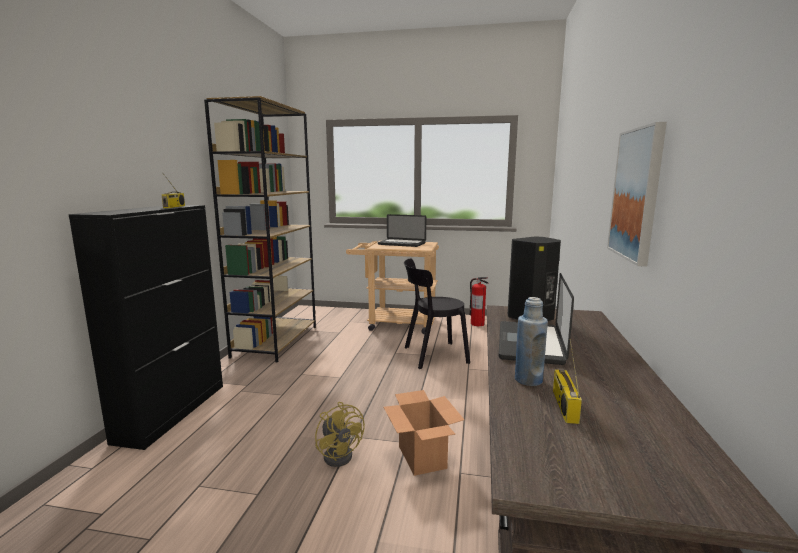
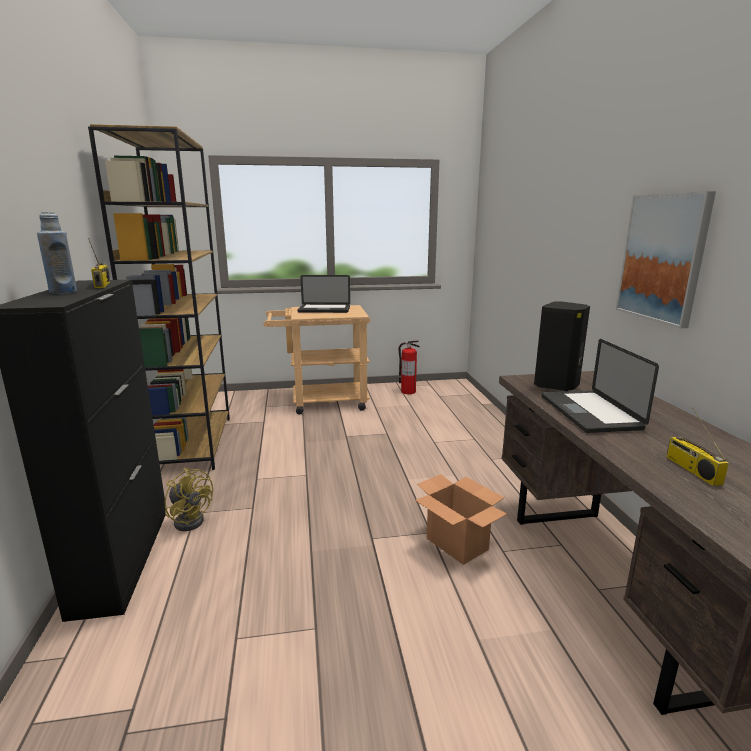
camera: 20 degrees left, 5 degrees up
(340, 454) = (373, 560): yellow fan -> yellow fan (191, 519)
(432, 355) = (388, 433): black chair -> none
(528, 380) = (635, 450): blue bottle -> blue bottle (63, 292)

